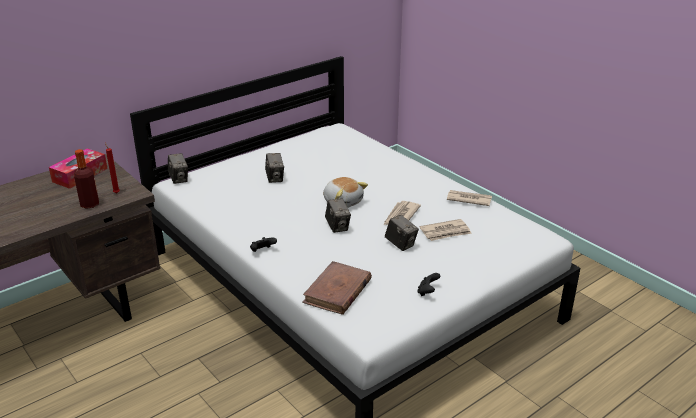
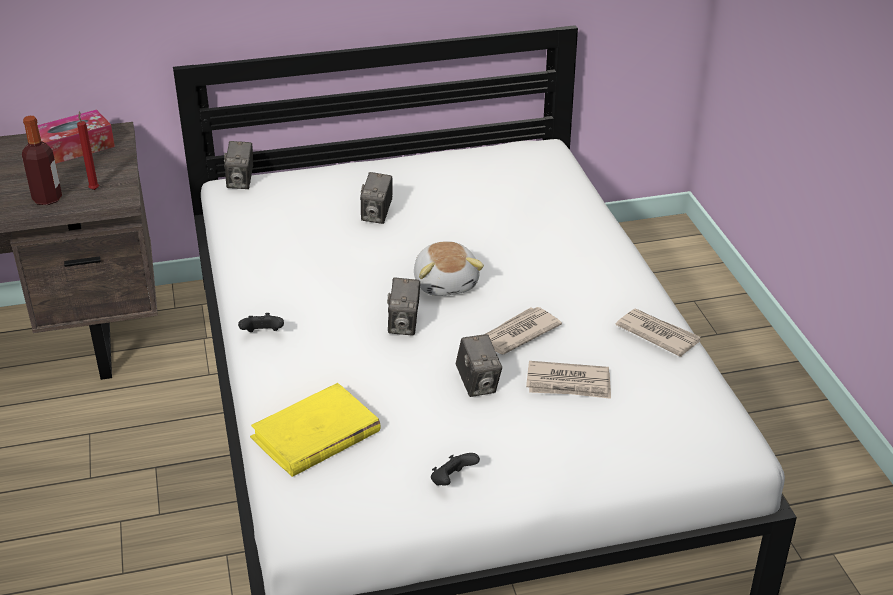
camera: 25 degrees right, 5 degrees up
(337, 291) = (315, 435): brown book -> yellow book

